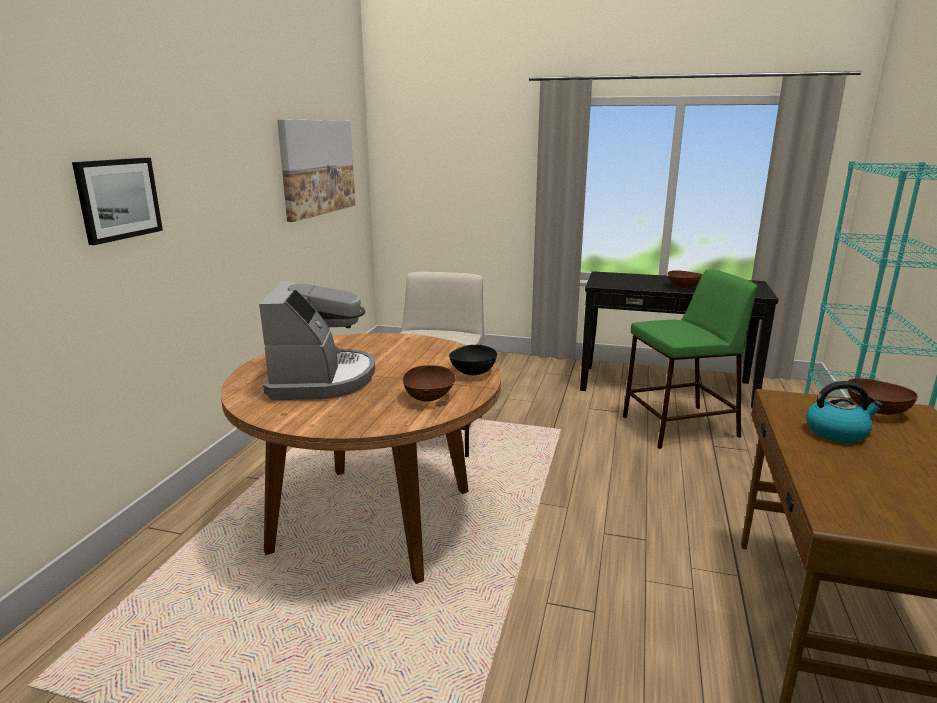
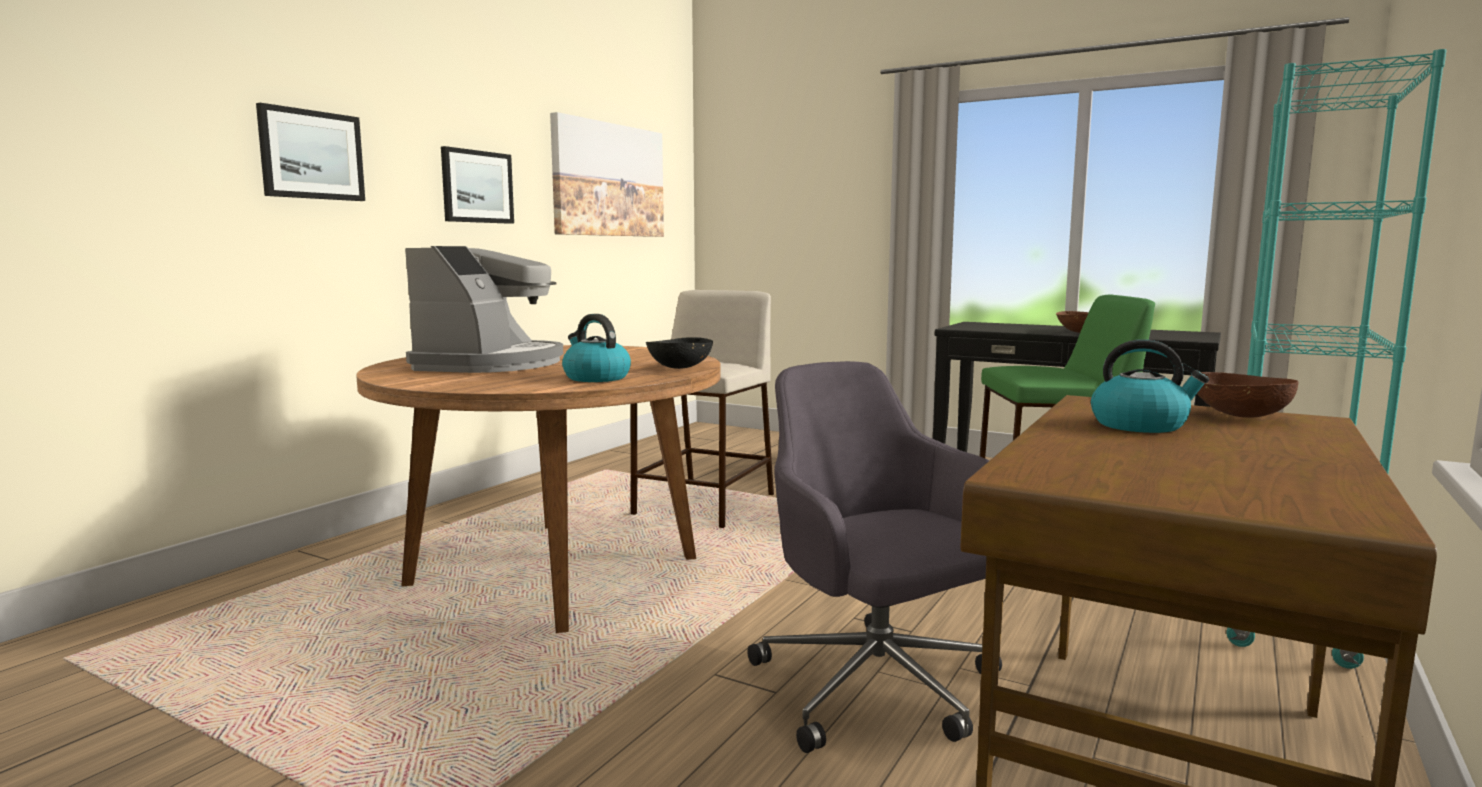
camera: 15 degrees right, 10 degrees down
(234, 196) = (477, 187): none -> picture
(429, 398) = (595, 378): brown bowl -> kettle
(654, 596) = (878, 688): none -> grey office chair

